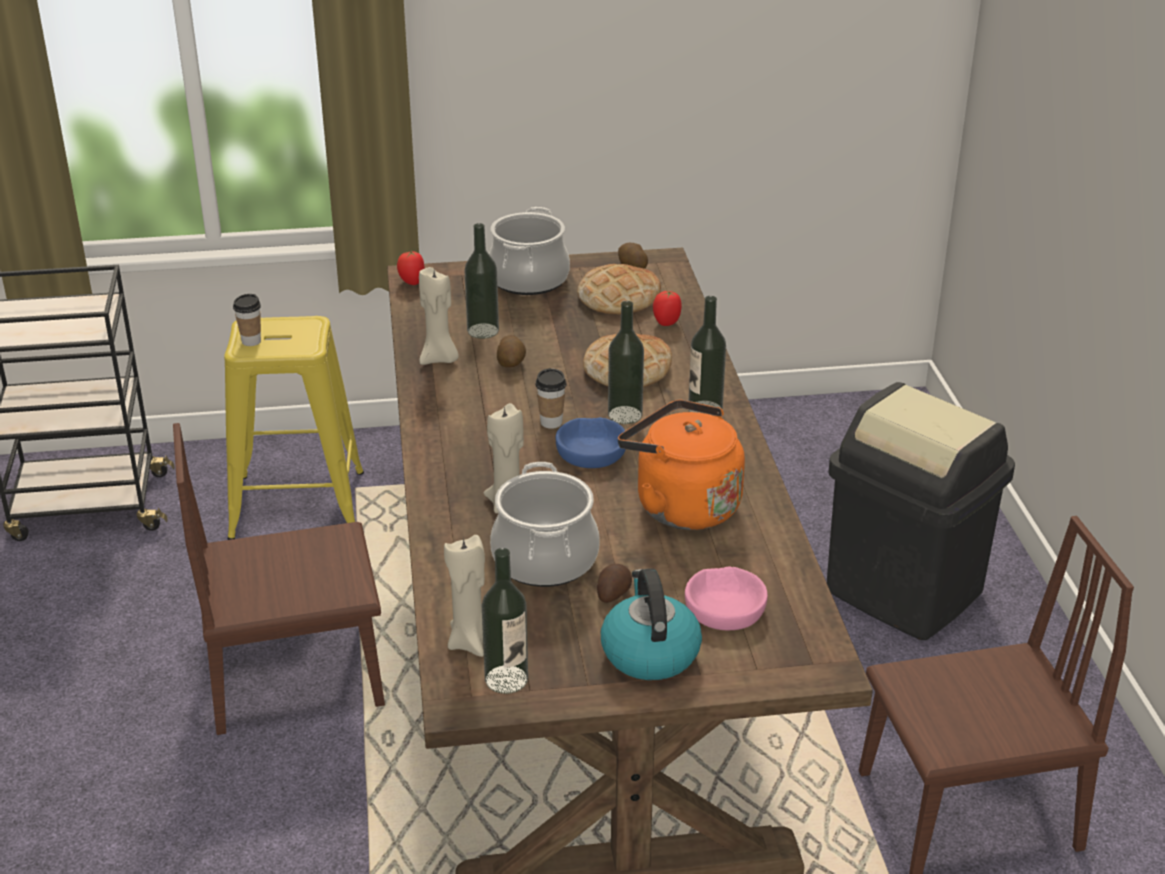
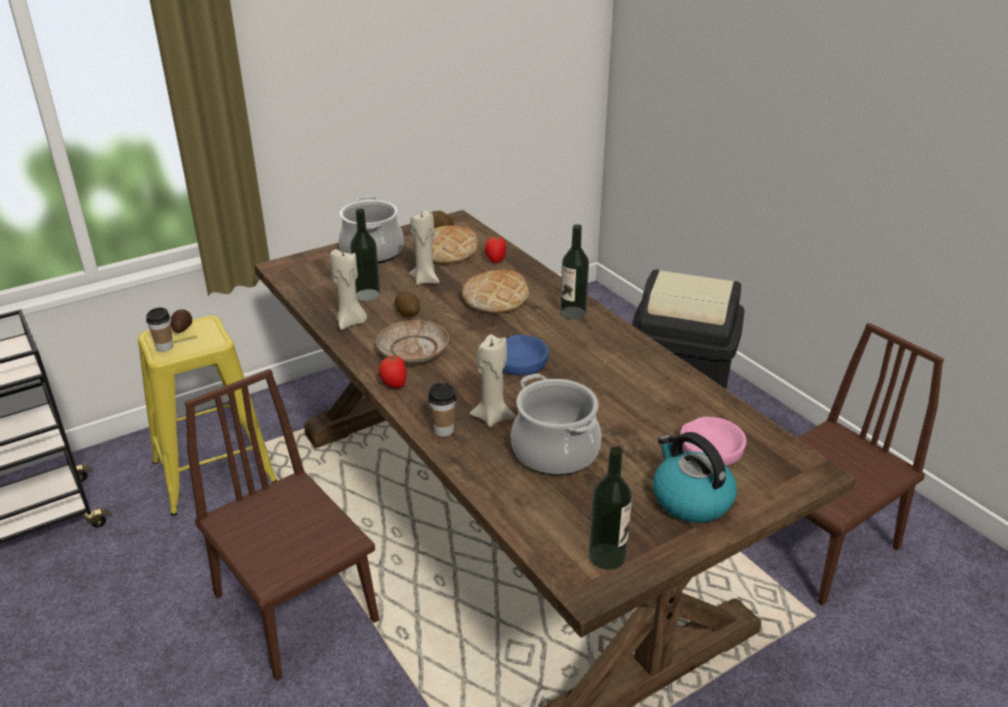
camera: 25 degrees left, 0 degrees up
(295, 676) = (295, 608): brown chair -> brown chair turned 90 degrees clockwise
(411, 282) = (283, 272): tomato -> tomato (394, 385)
(470, 642) = (554, 535): beige candle -> beige candle (425, 280)
(481, 408) = (413, 351): none -> beige plate
(551, 422) = (473, 348): cup -> cup (443, 430)
(613, 593) = (625, 462): potato -> potato (182, 328)
(625, 415) = (521, 330): bottle -> none
(681, 505) = (616, 384): orange kettle -> none

